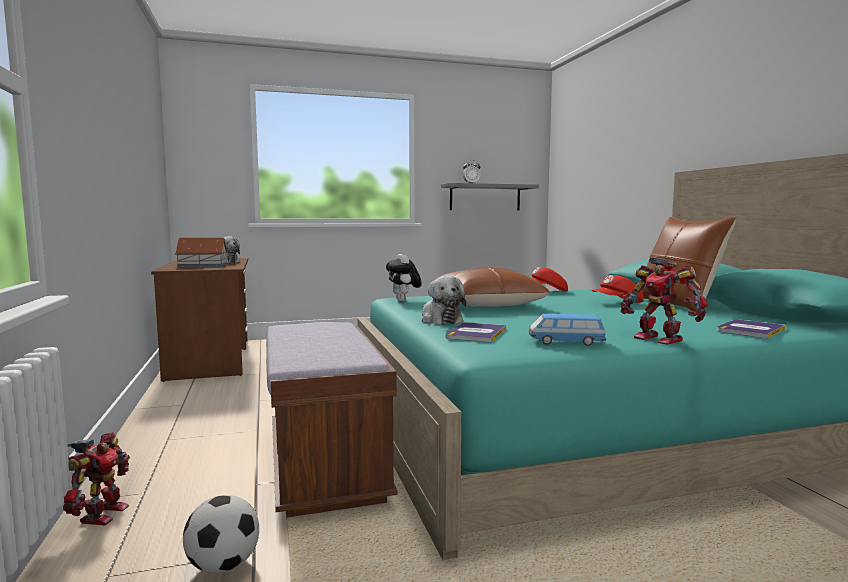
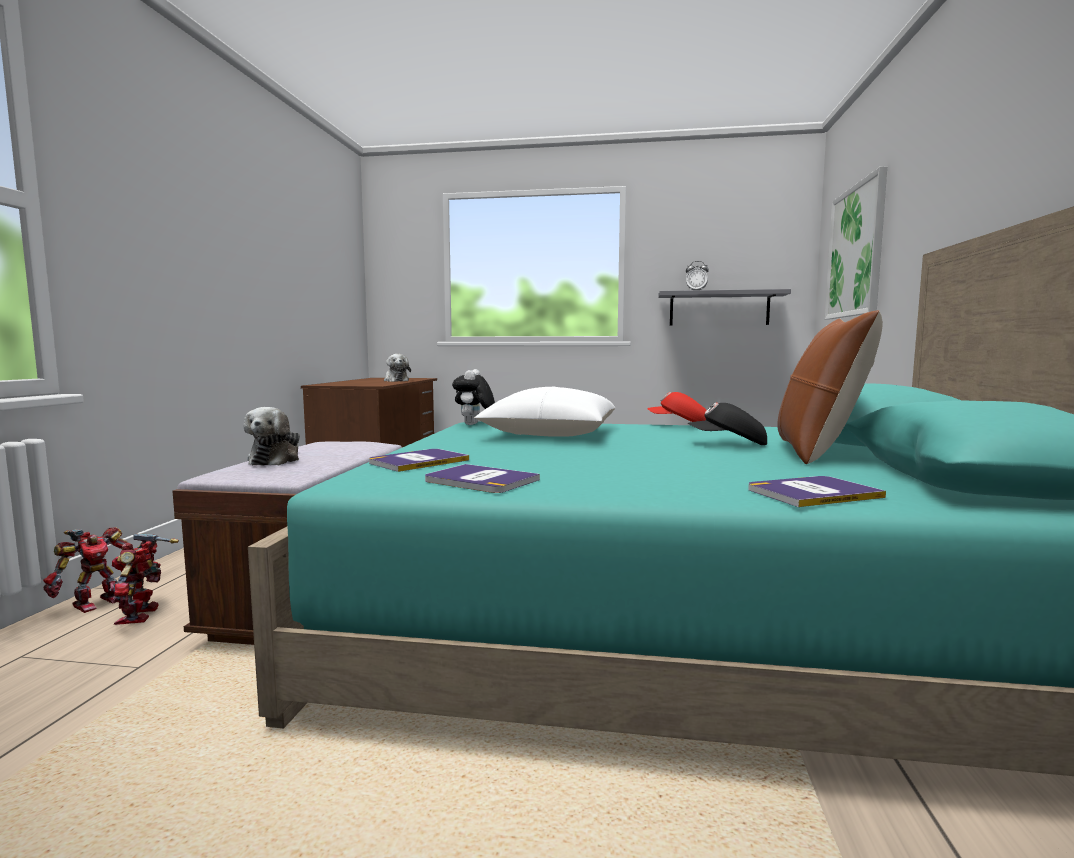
camera: 25 degrees right, 0 degrees up
(203, 266) = (362, 383): toy house -> none
(223, 566) = (99, 672): football -> none
(440, 320) = (436, 445): plush toy -> plush toy (276, 460)
(486, 304) = (550, 434): brown pillow -> white pillow
(565, 342) = (480, 480): toy car -> book
(594, 162) = (855, 251): none -> picture
(617, 303) = (728, 444): red cap -> black cap
(659, 339) = (620, 489): toy robot -> toy robot (141, 615)

